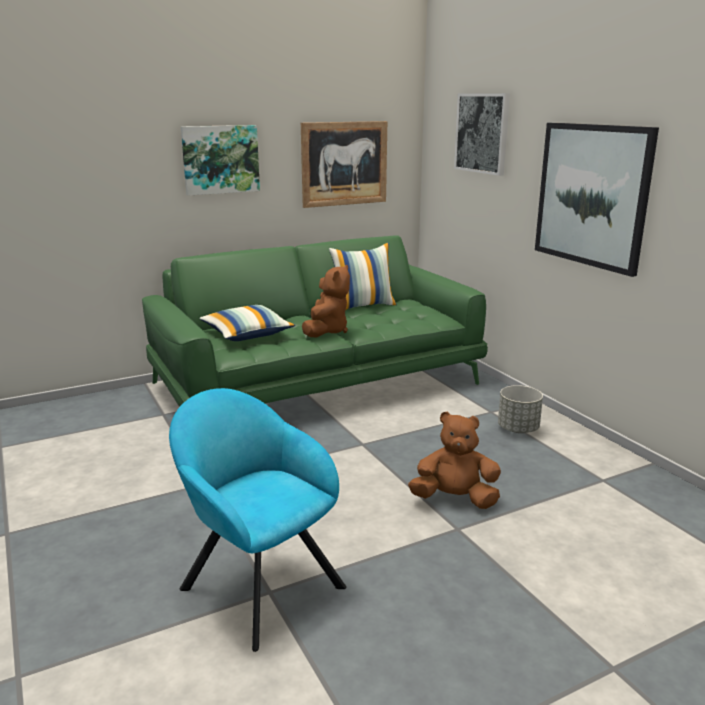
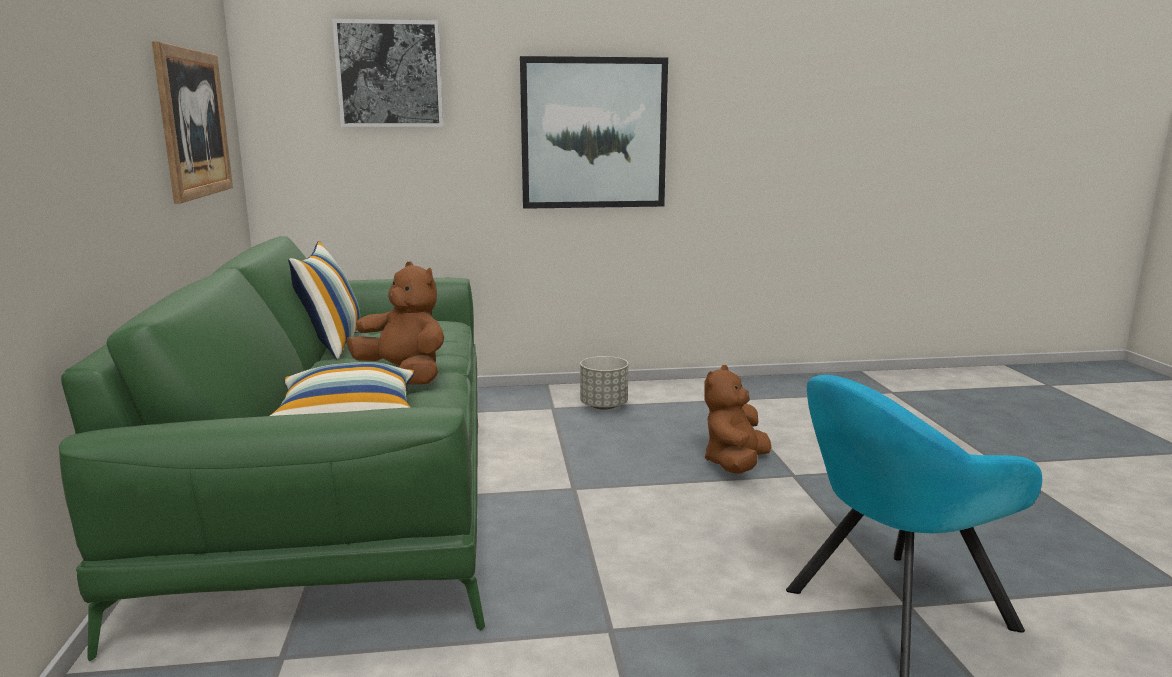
camera: 70 degrees left, 5 degrees down
(220, 159) = (86, 103): picture -> none

